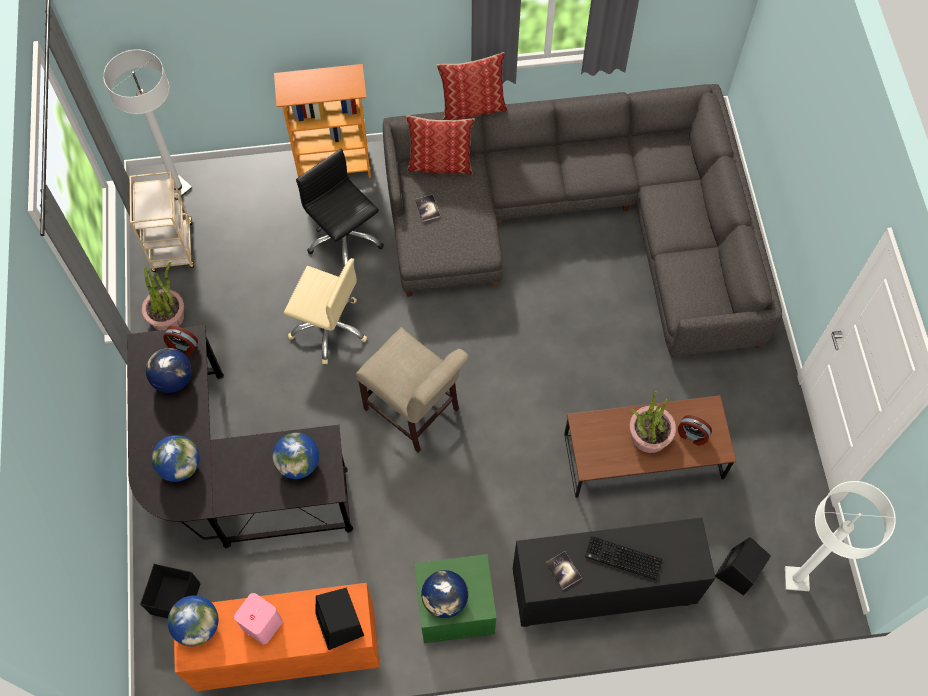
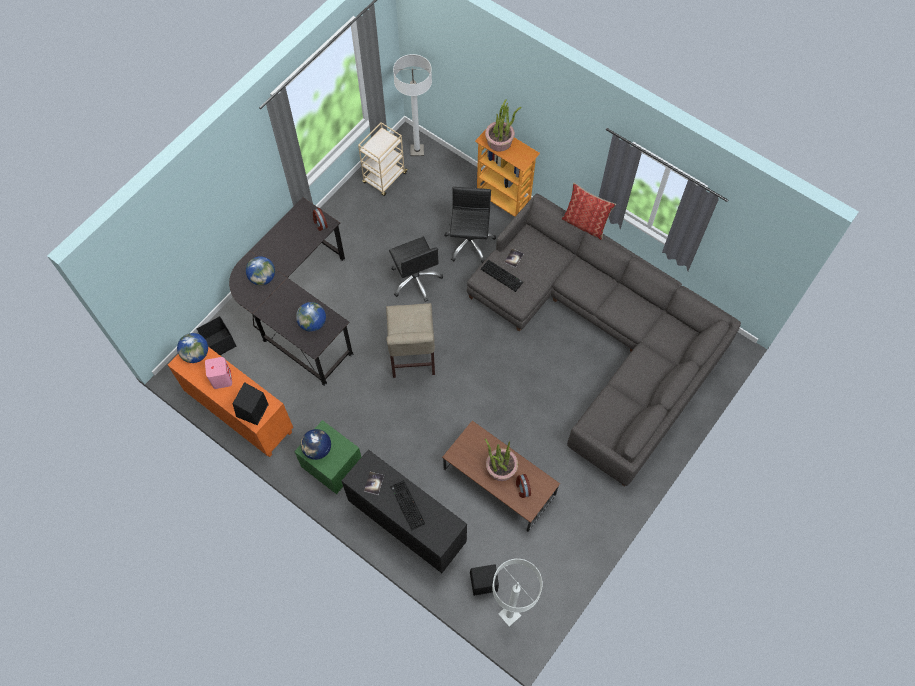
camera: 45 degrees right, 0 degrees up
(167, 315) = (348, 209): potted plant -> potted plant (499, 141)
(173, 379) = (300, 235): globe -> none
(329, 327) = (416, 280): beige office chair -> black office chair
(435, 236) = (502, 275): none -> keyboard
(440, 164) = (545, 241): pillow -> none

